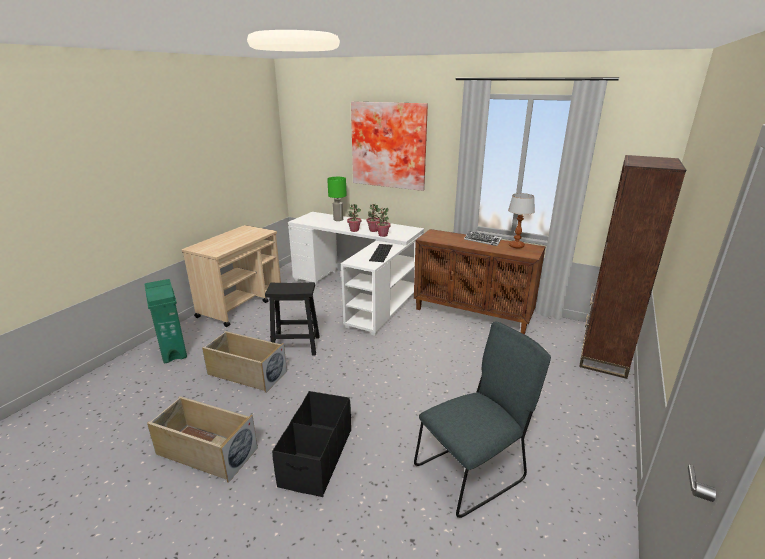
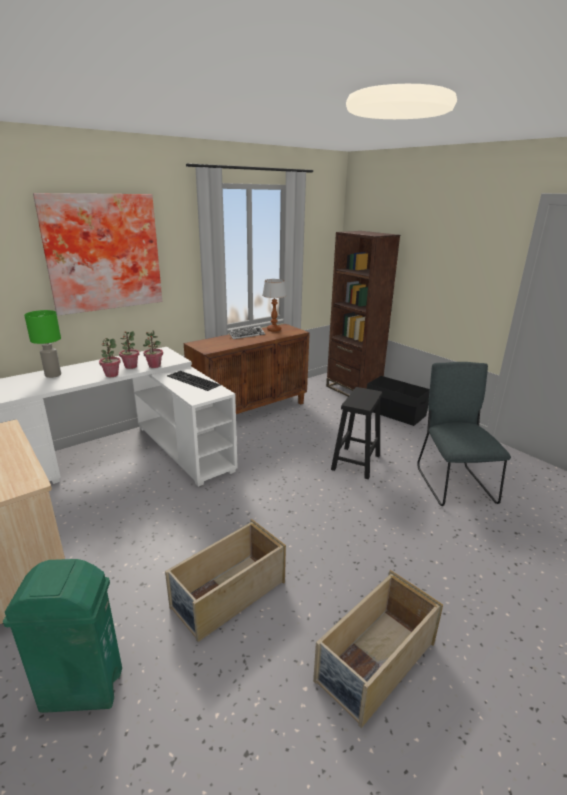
camera: 65 degrees left, 0 degrees up
(295, 346) = (200, 535): black stool -> black stool (356, 463)
(316, 457) = (414, 564): black storage box -> black storage box (394, 413)

